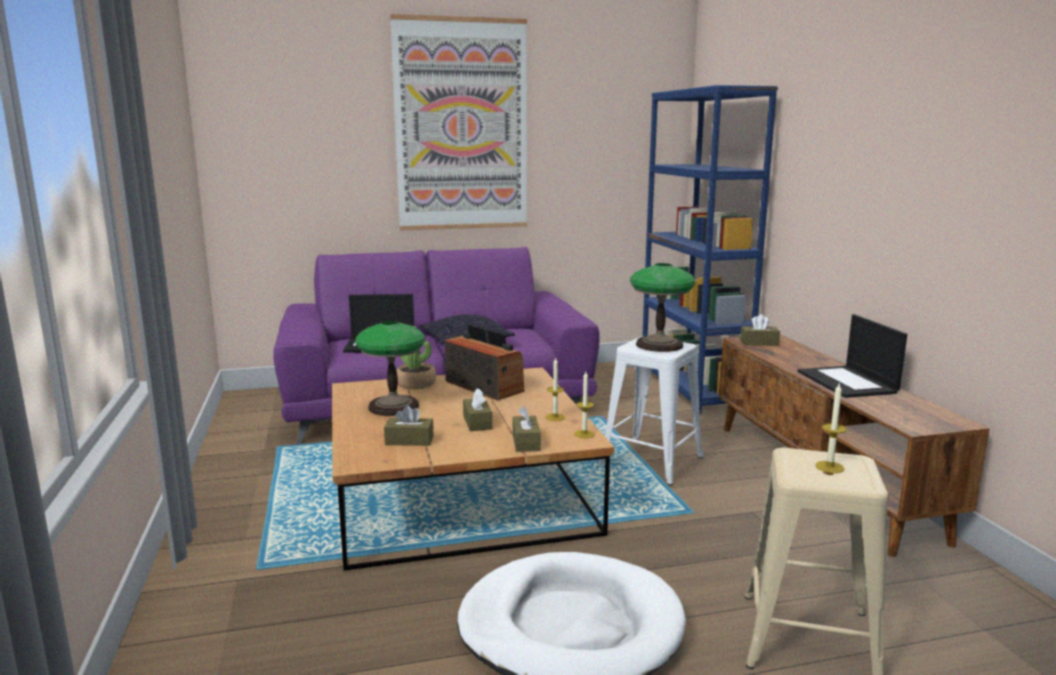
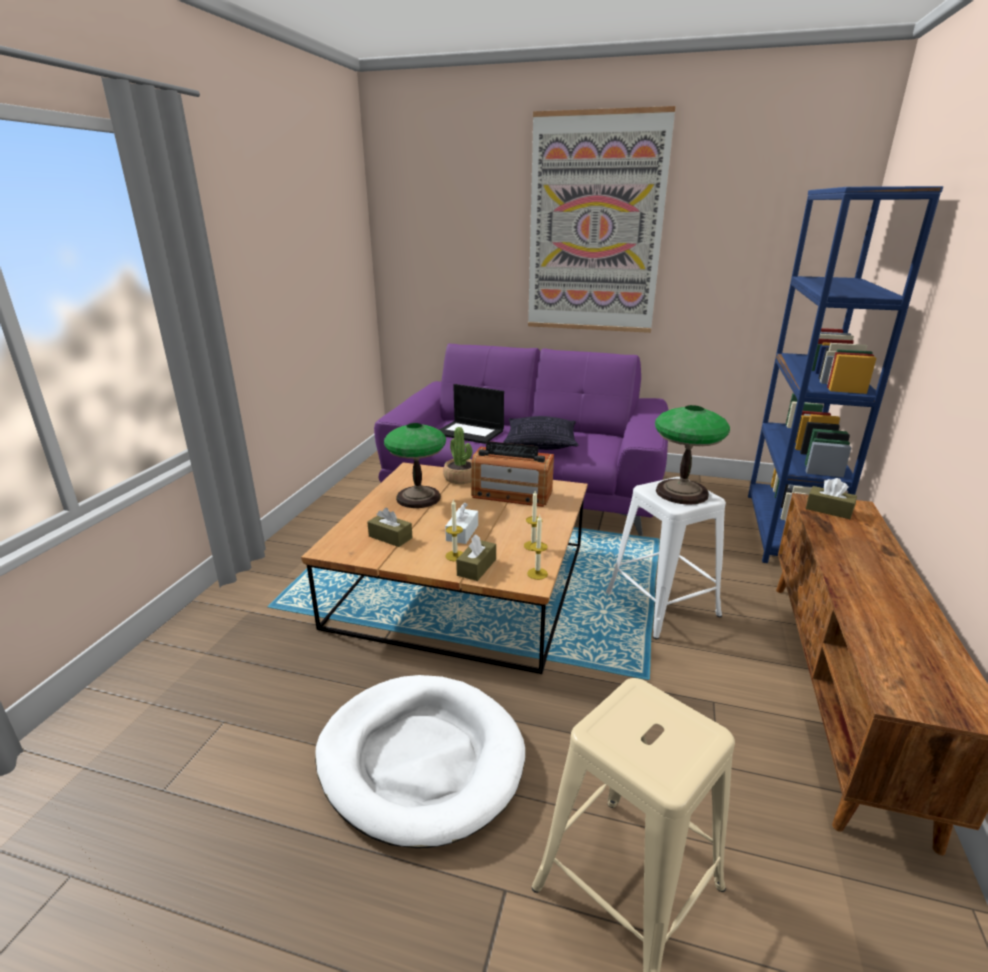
camera: 30 degrees right, 10 degrees up
(477, 422) = (462, 533): brown tissue box -> white tissue box
(484, 387) = (511, 494): radio -> radio turned 120 degrees clockwise
(829, 467) = (658, 731): candle -> candle (455, 556)
(848, 382) = (881, 598): laptop -> none

